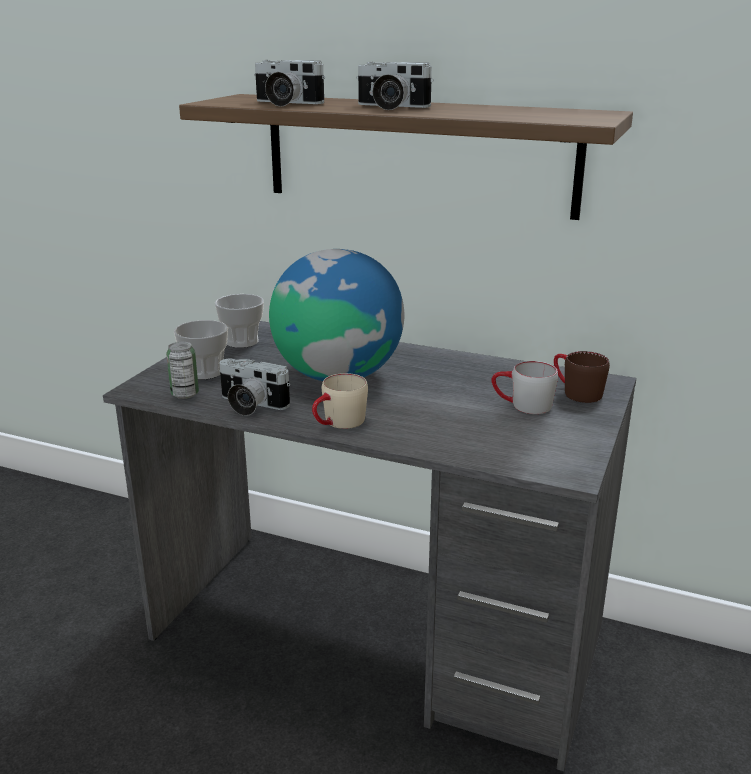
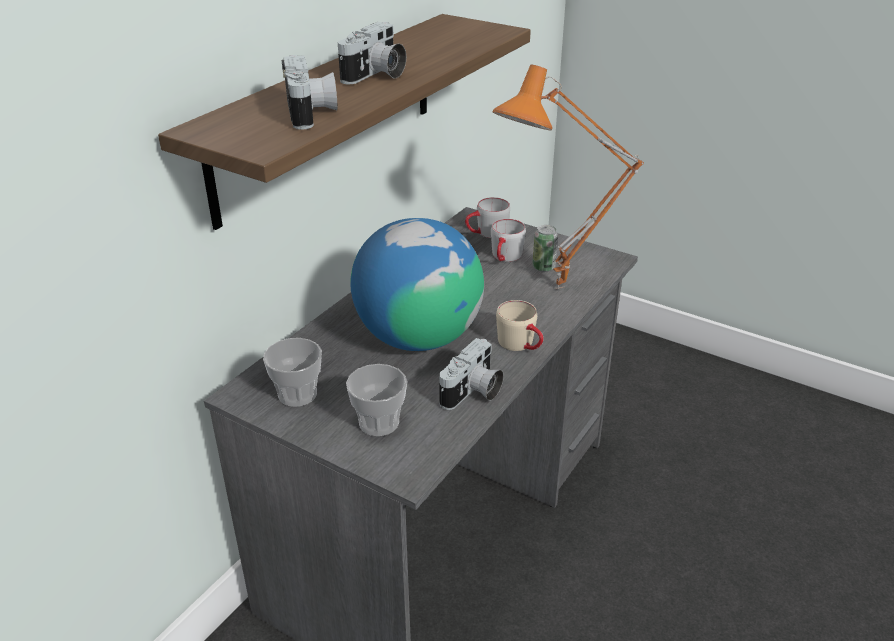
camera: 80 degrees left, 10 degrees up
(185, 394) = (434, 436): can -> can (543, 267)
(285, 104) = (312, 113): camera -> camera turned 45 degrees counterclockwise
(465, 441) = (561, 290): none -> orange table lamp
(575, 392) = (486, 233): brown mug -> grey mug

